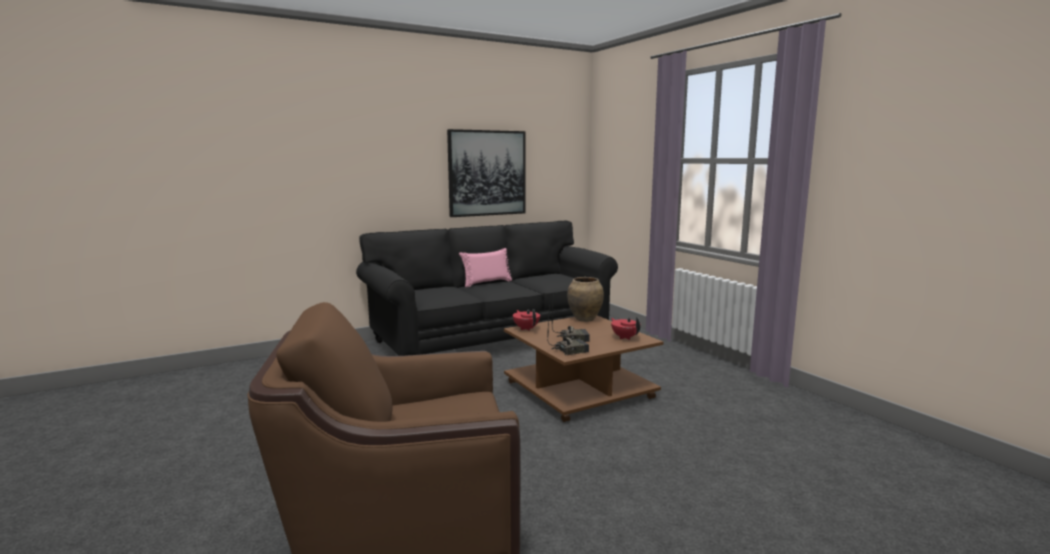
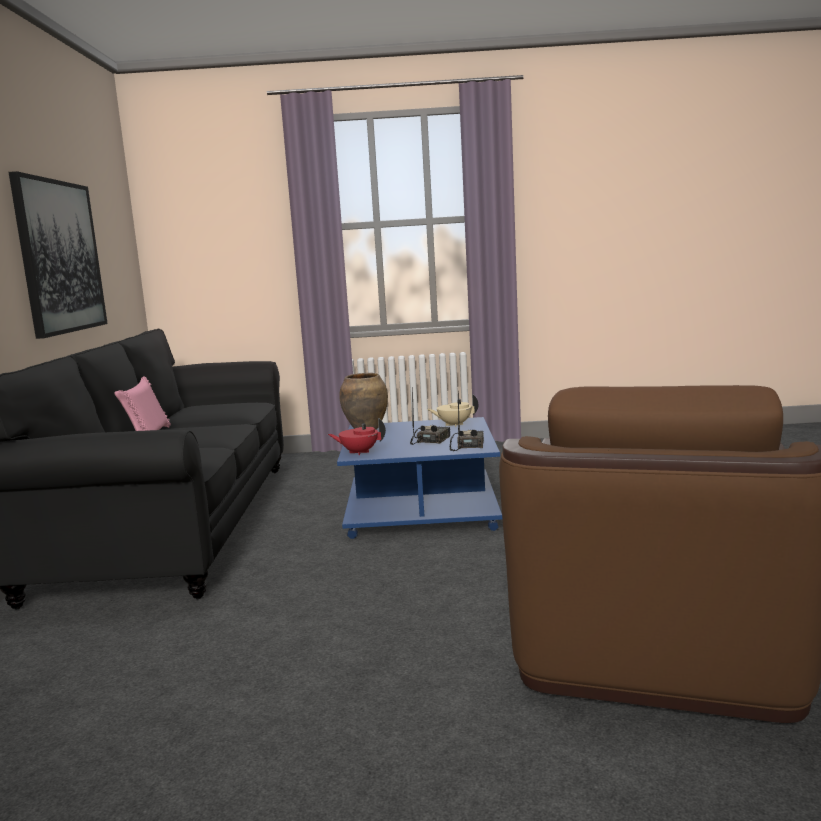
camera: 60 degrees left, 0 degrees up
(579, 389) = (420, 509): brown coffee table -> blue coffee table
(625, 337) = (454, 425): red teapot -> beige teapot

